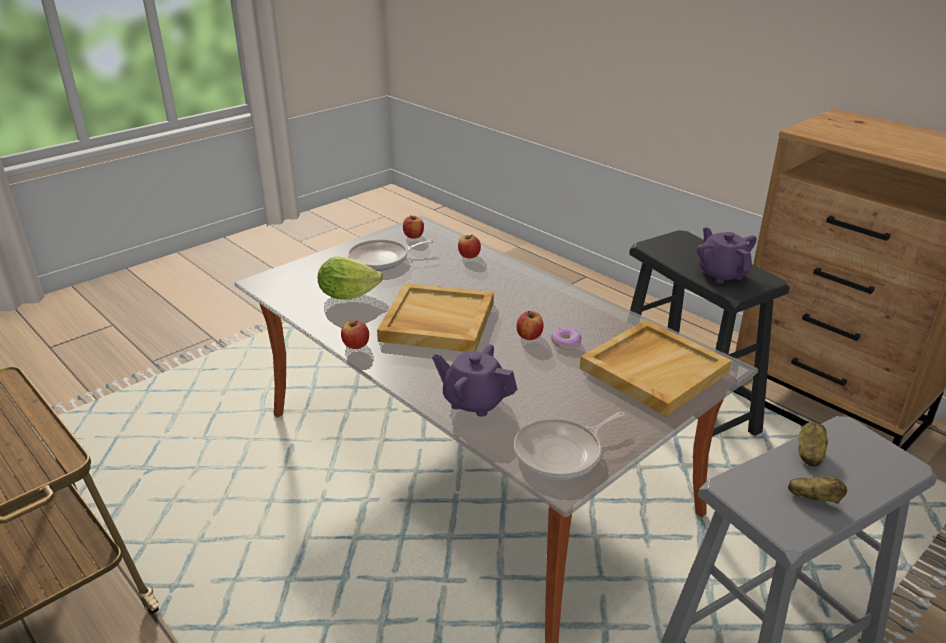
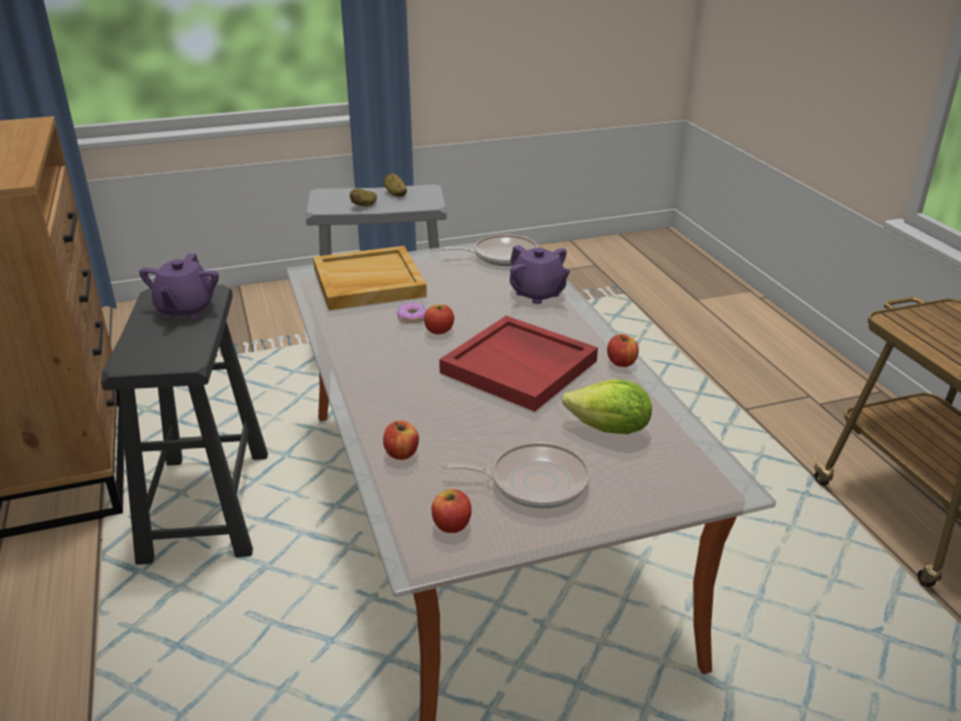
camera: 155 degrees left, 0 degrees up
(436, 322) = (520, 366): beige tray -> red tray

